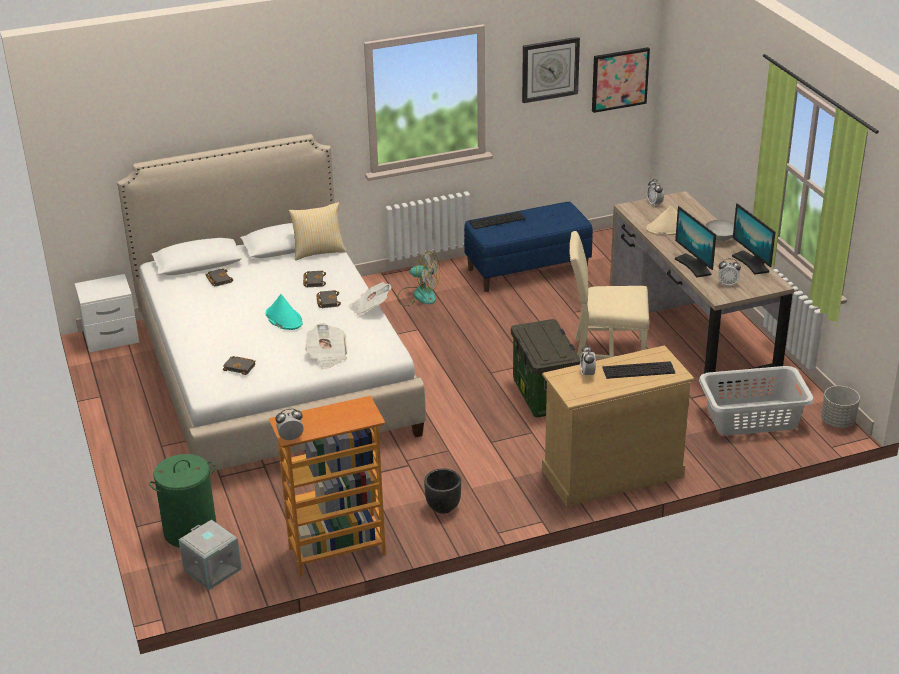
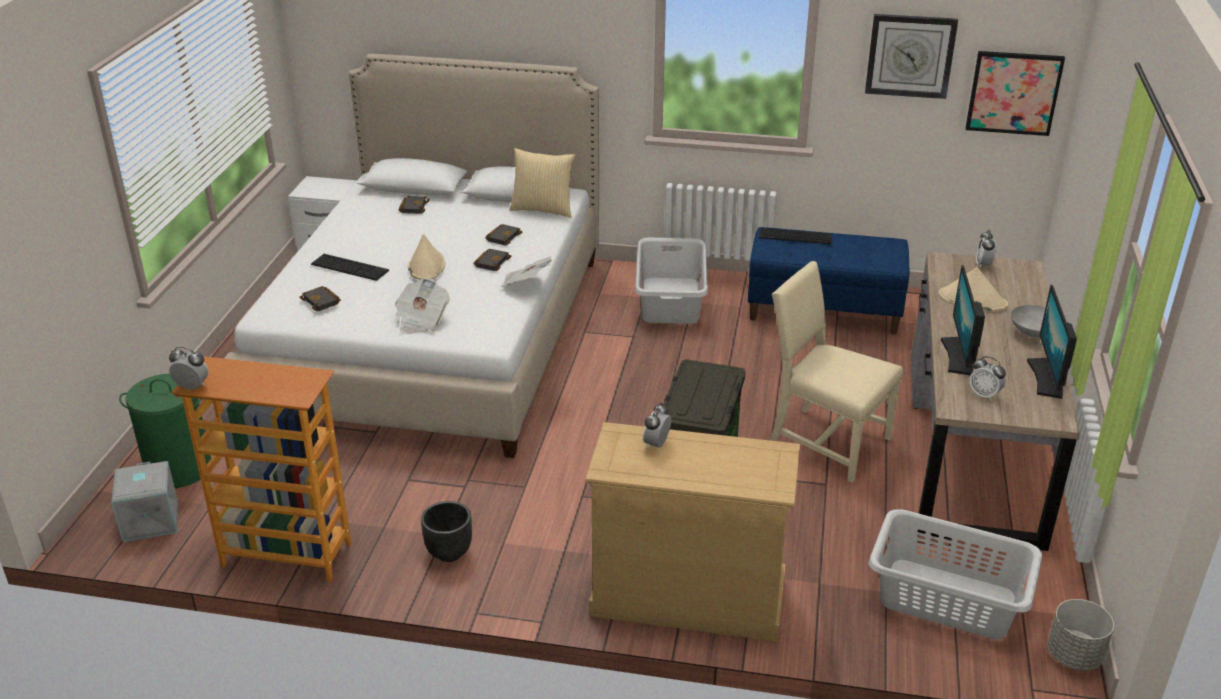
camera: 30 degrees right, 0 degrees up
(283, 318) = (426, 266): turquoise hat -> beige hat
(418, 295) = (671, 300): fan -> grey laundry basket
(638, 370) = (728, 464): keyboard -> keyboard (349, 267)

